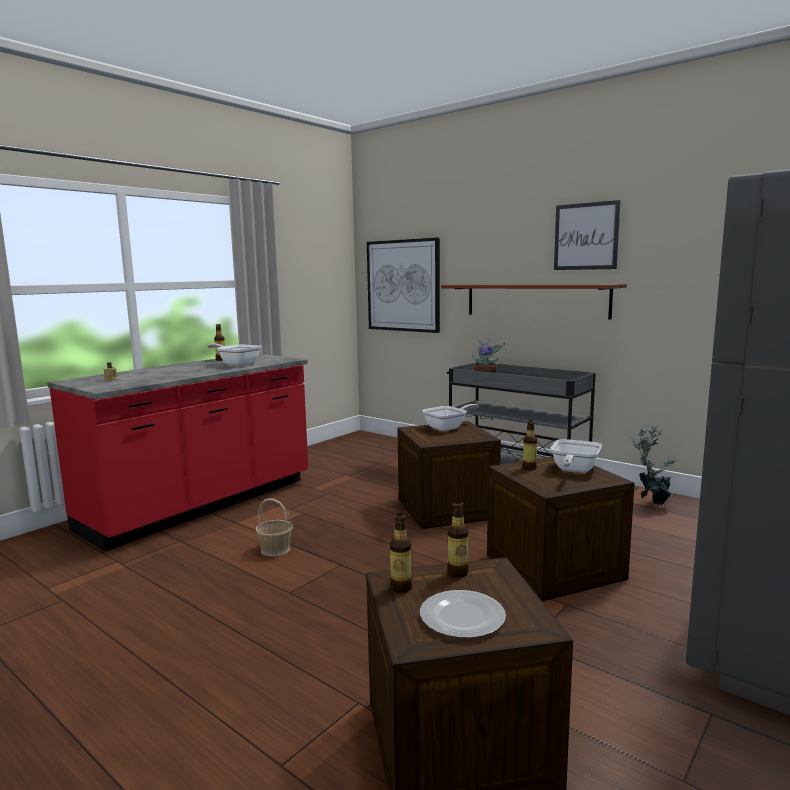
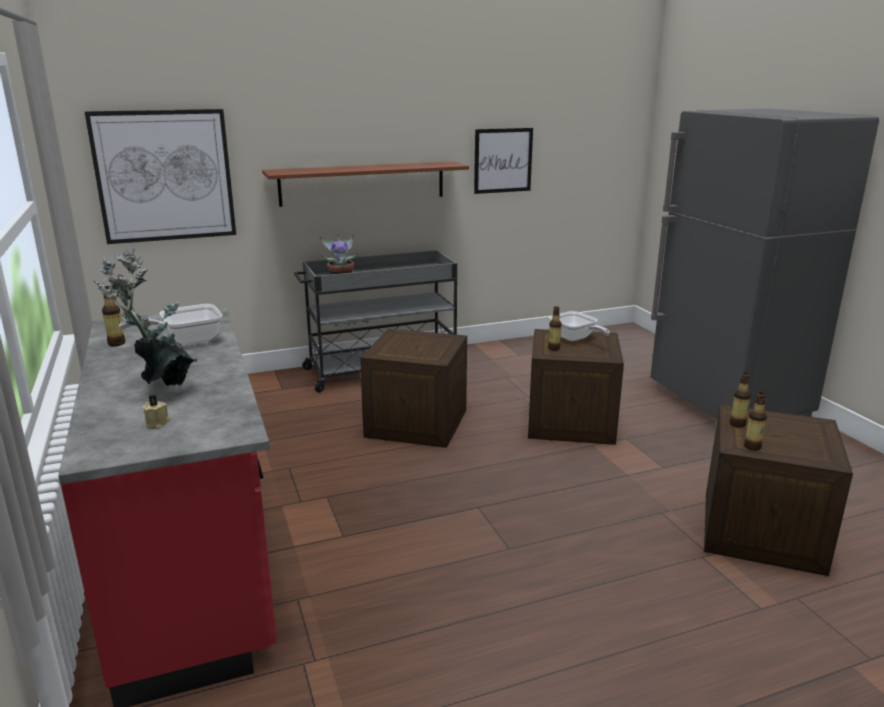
camera: 60 degrees left, 10 degrees up
(275, 549) = (403, 535): basket -> none
(448, 427) = (399, 340): frying pan -> none
(461, 617) = (801, 440): plate -> none
(586, 236) = (413, 114): picture -> picture (503, 160)
(652, 503) = (506, 352): potted plant -> potted plant (162, 386)

